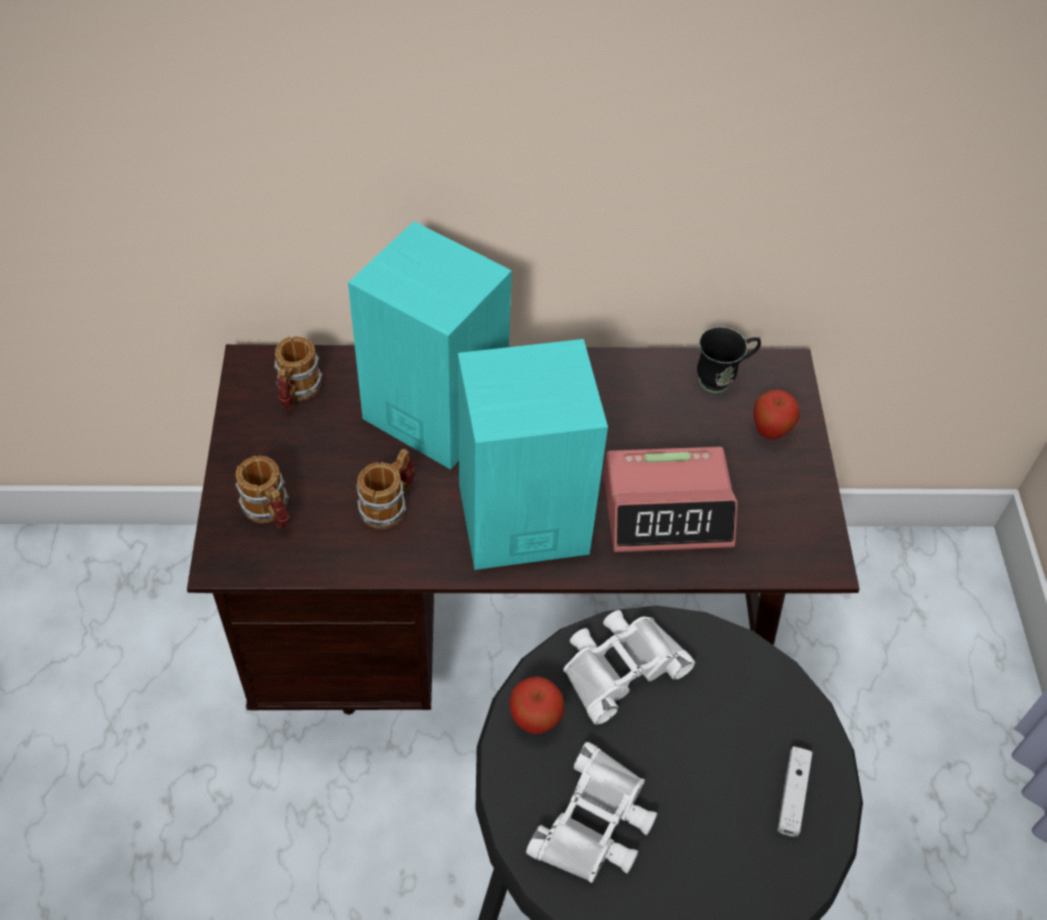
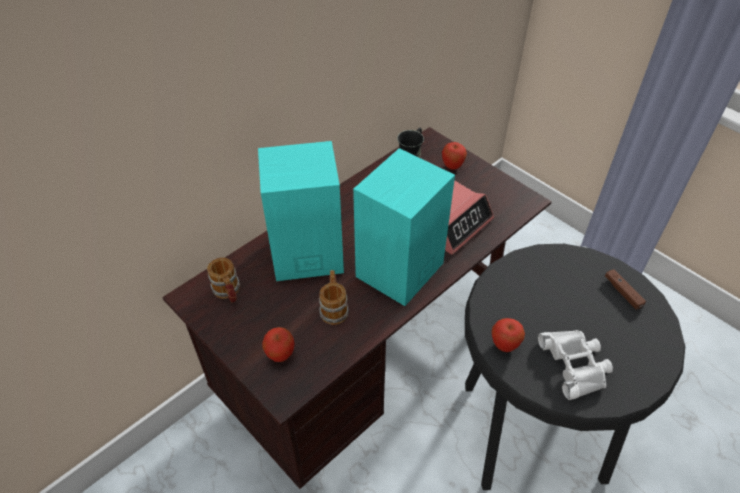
camera: 40 degrees left, 5 degrees down
(270, 512) = (280, 355): mug -> apple
(620, 666) = (509, 297): white binoculars -> none
(792, 795) = (622, 292): white game controller -> brown game controller

